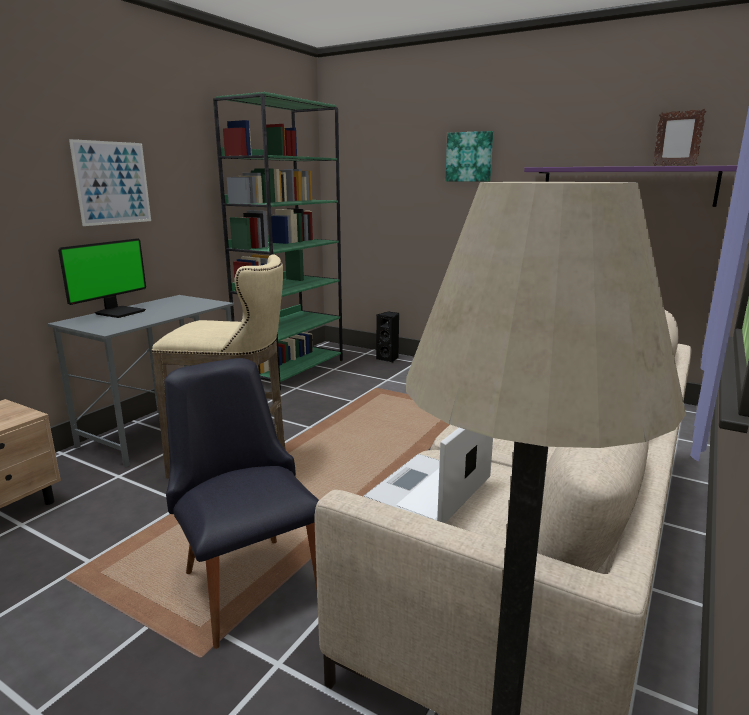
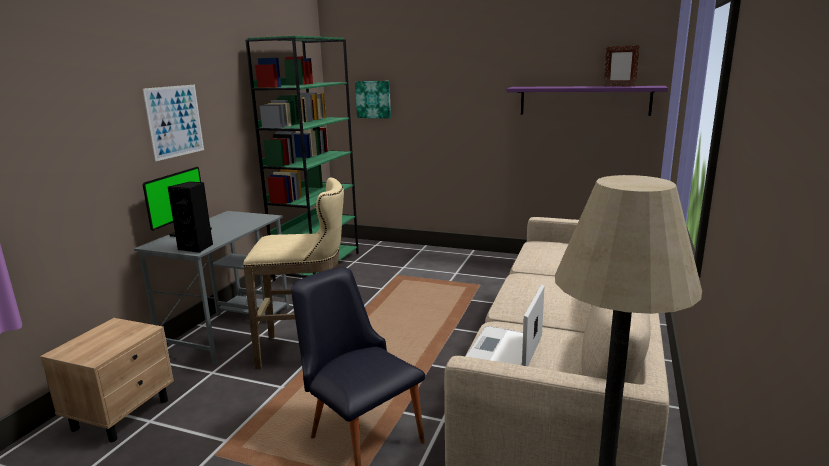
camera: 10 degrees left, 0 degrees up
(388, 358) = (397, 248): black speaker -> black speaker (197, 247)
(469, 157) = (457, 78): picture -> picture (373, 99)

